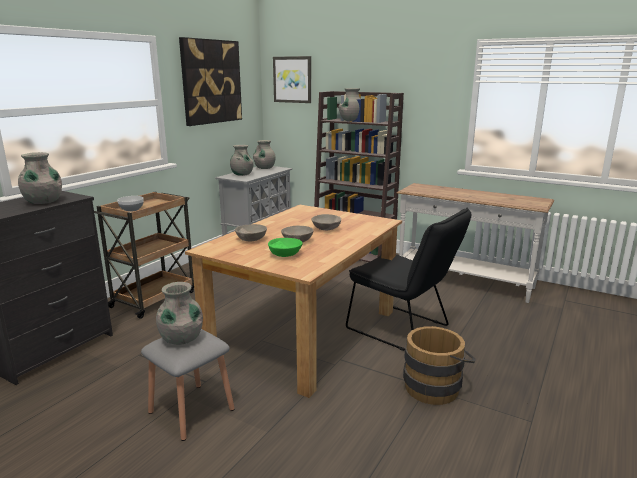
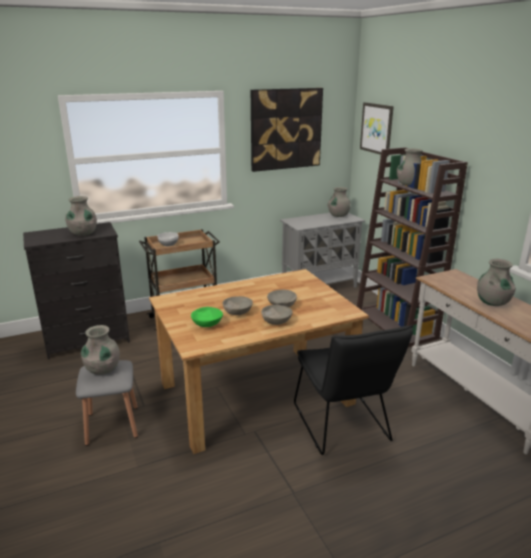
camera: 35 degrees right, 5 degrees up
(242, 174) = (306, 220): grey vase -> grey vase (492, 302)
(251, 240) = (207, 300): grey bowl -> grey bowl (276, 322)
(435, 386) = (302, 496): brown bucket -> none

